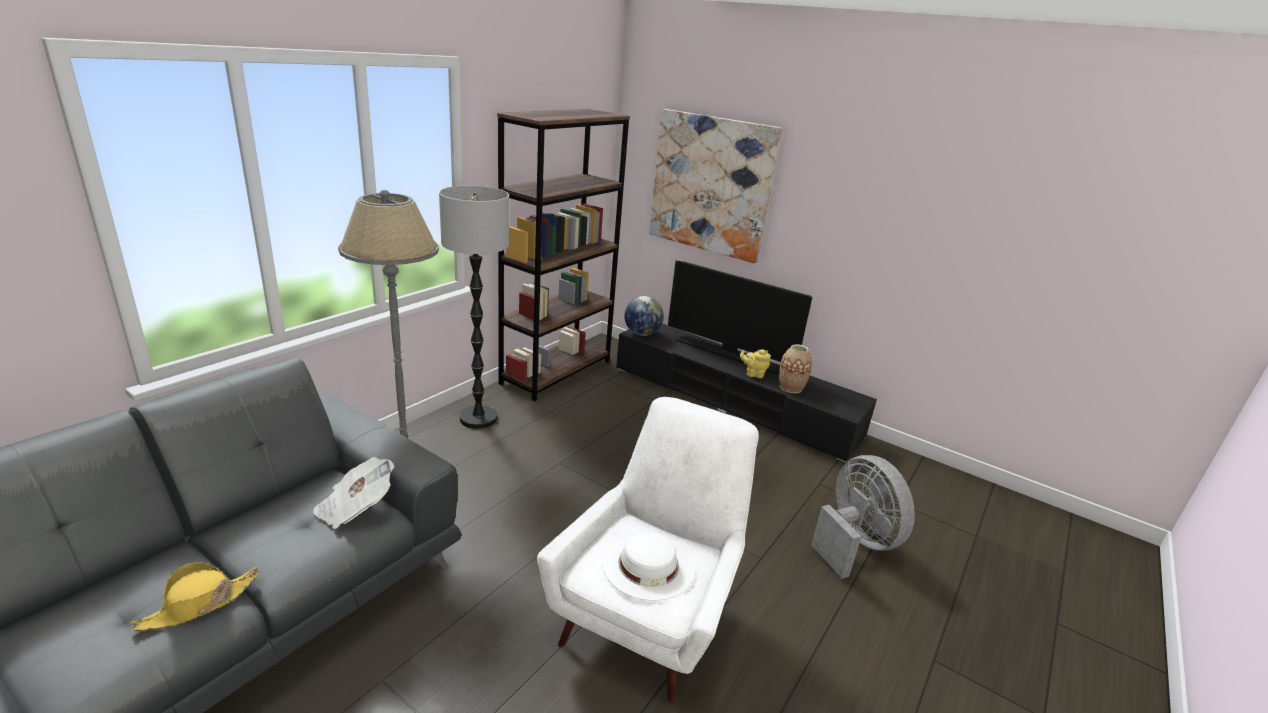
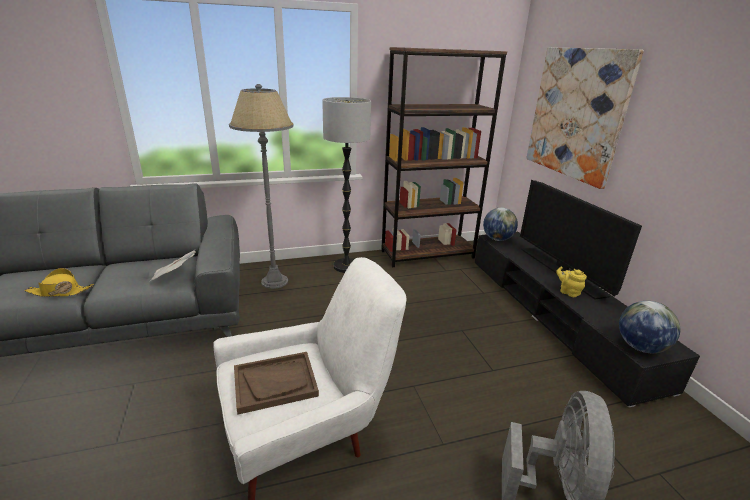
camera: 40 degrees right, 0 degrees up
(648, 564) = (275, 383): white hat -> brown tray
(790, 387) = (596, 313): vase -> none
(841, 406) = (640, 347): none -> globe

